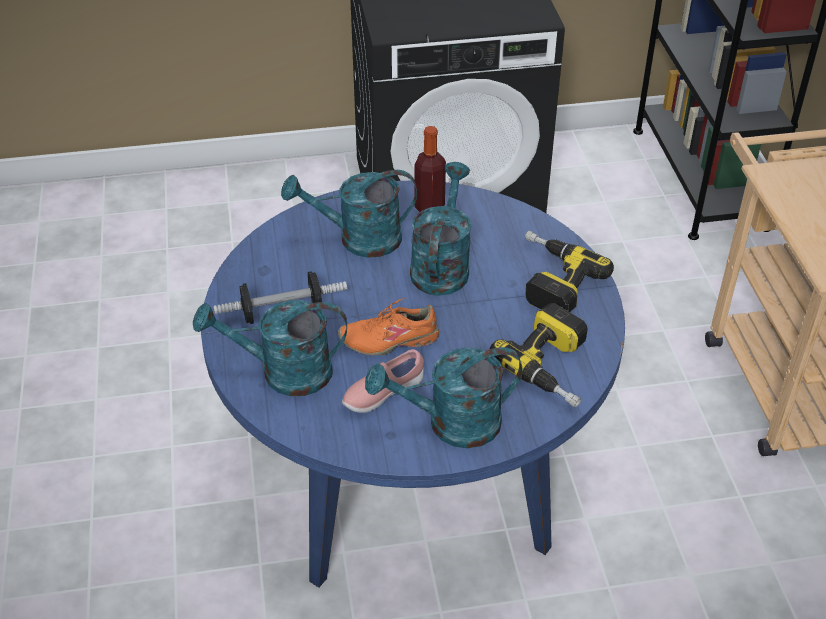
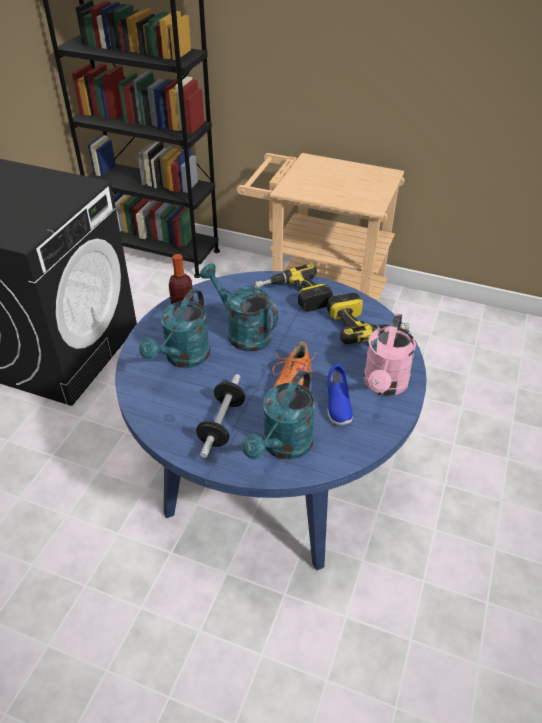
camera: 60 degrees left, 0 degrees up
(382, 393) = (337, 405): pink shoe -> blue shoe
(451, 425) = (384, 385): turquoise watering can -> pink watering can

